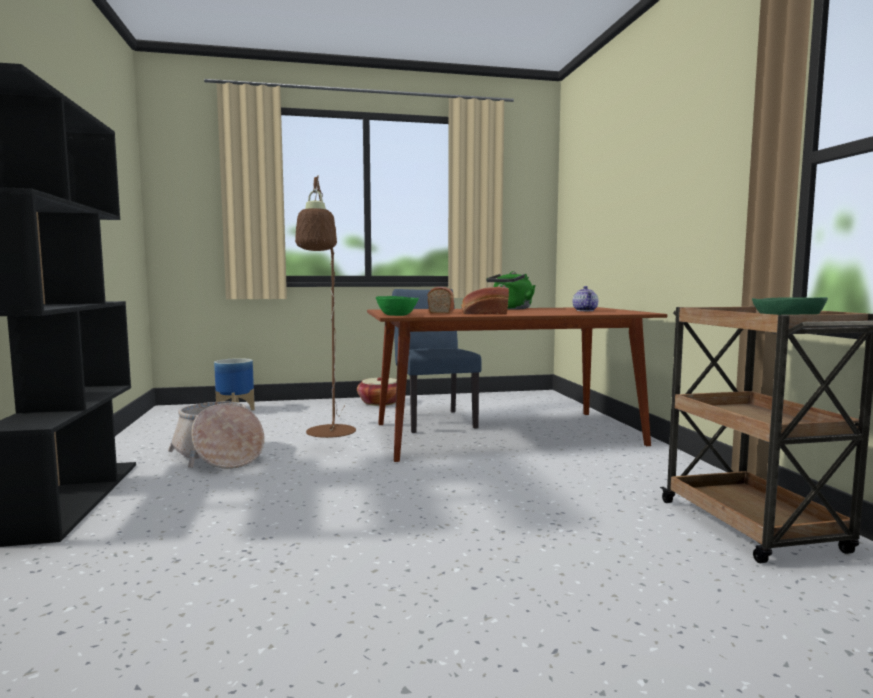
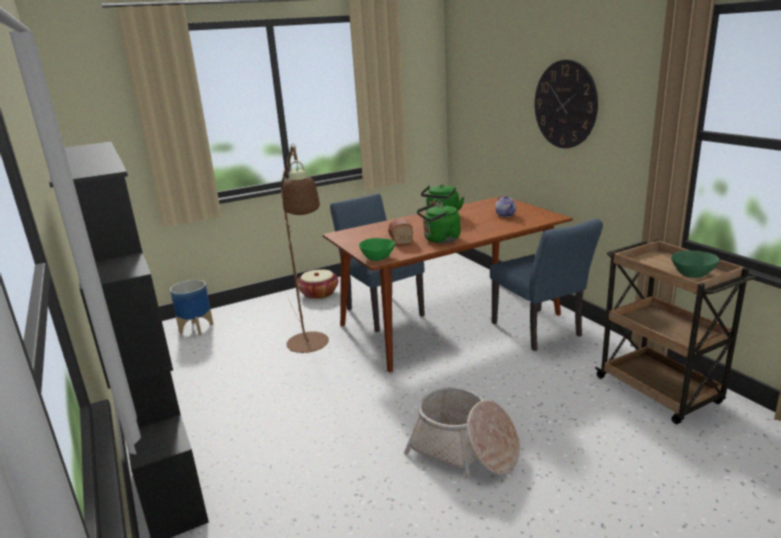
camera: 15 degrees left, 15 degrees up
(218, 456) = (240, 395): basket -> basket (464, 450)
(484, 313) = (440, 240): bread -> green kettle
(611, 456) = (540, 332): none -> blue chair
(663, 178) = (565, 104): none -> wall clock

